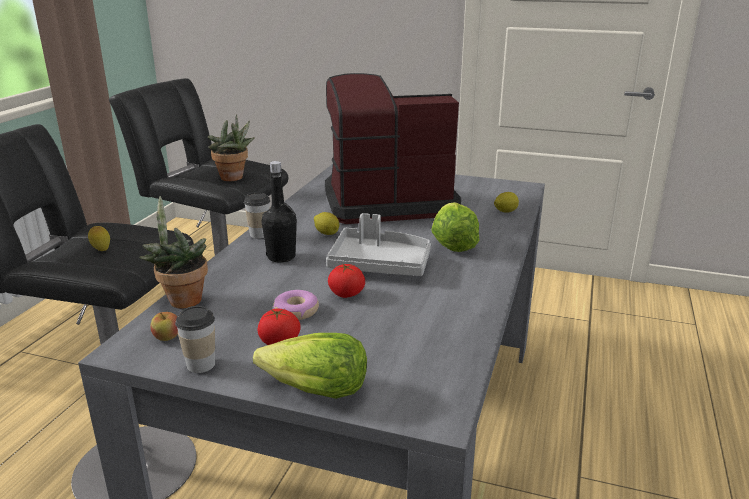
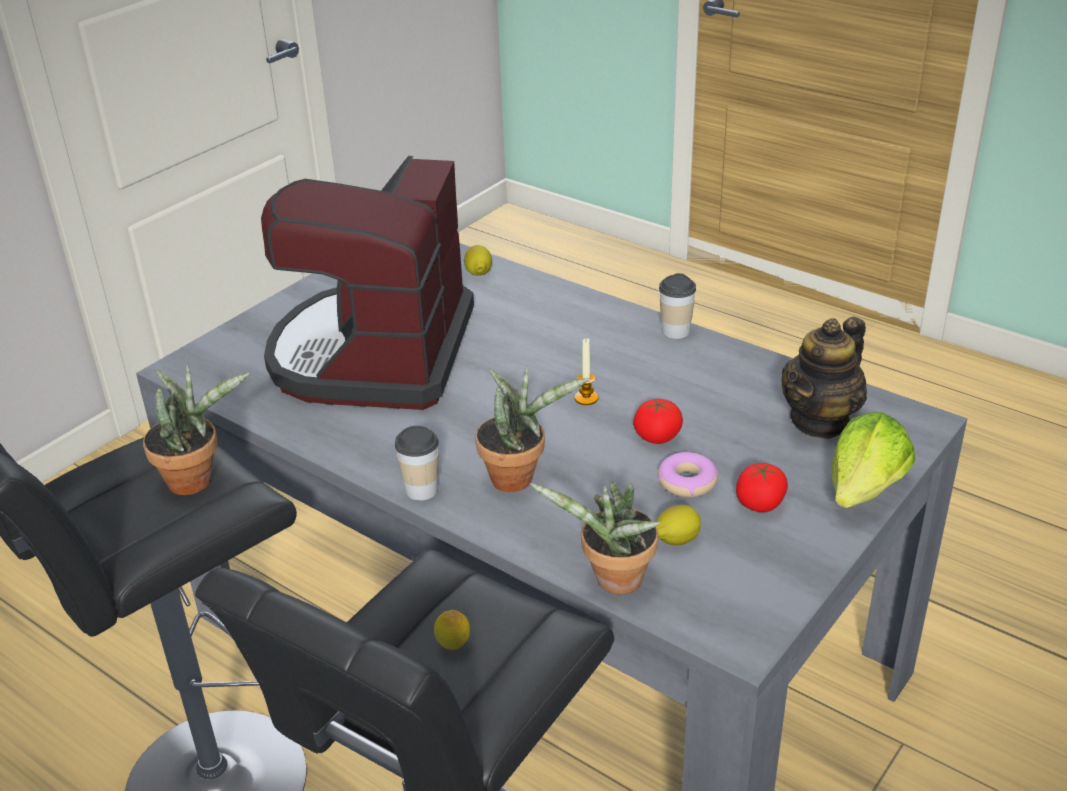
camera: 70 degrees left, 10 degrees up
(167, 338) = (719, 598): apple -> none
(201, 364) = (793, 571): cup -> cup (675, 331)
(281, 257) = (518, 477): black bottle -> potted plant
(327, 233) = (458, 425): lemon -> lemon (676, 540)
(379, 264) = (586, 398): grey tray -> candle
(407, 360) = (820, 420): none -> teapot
(453, 243) = (552, 332): lettuce -> none

